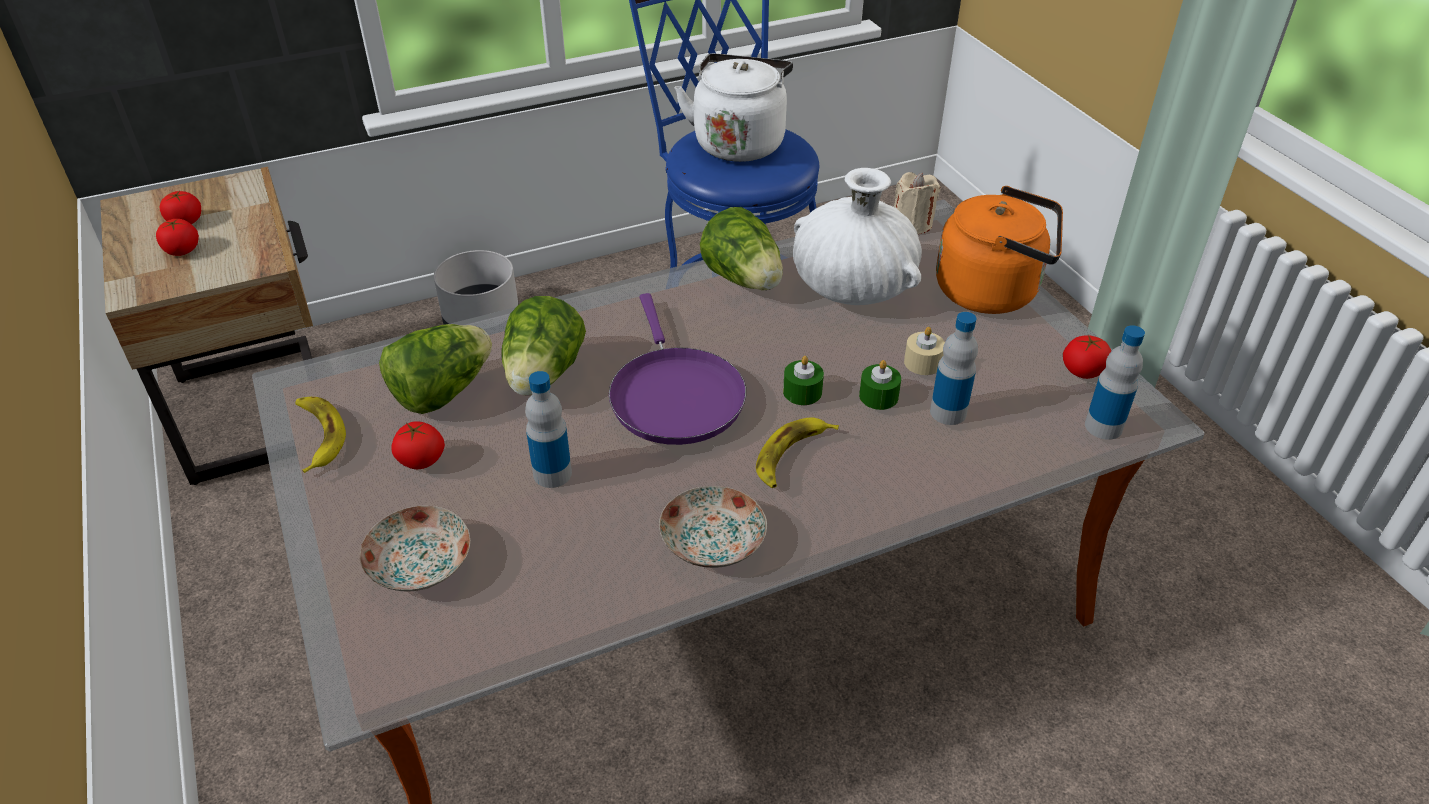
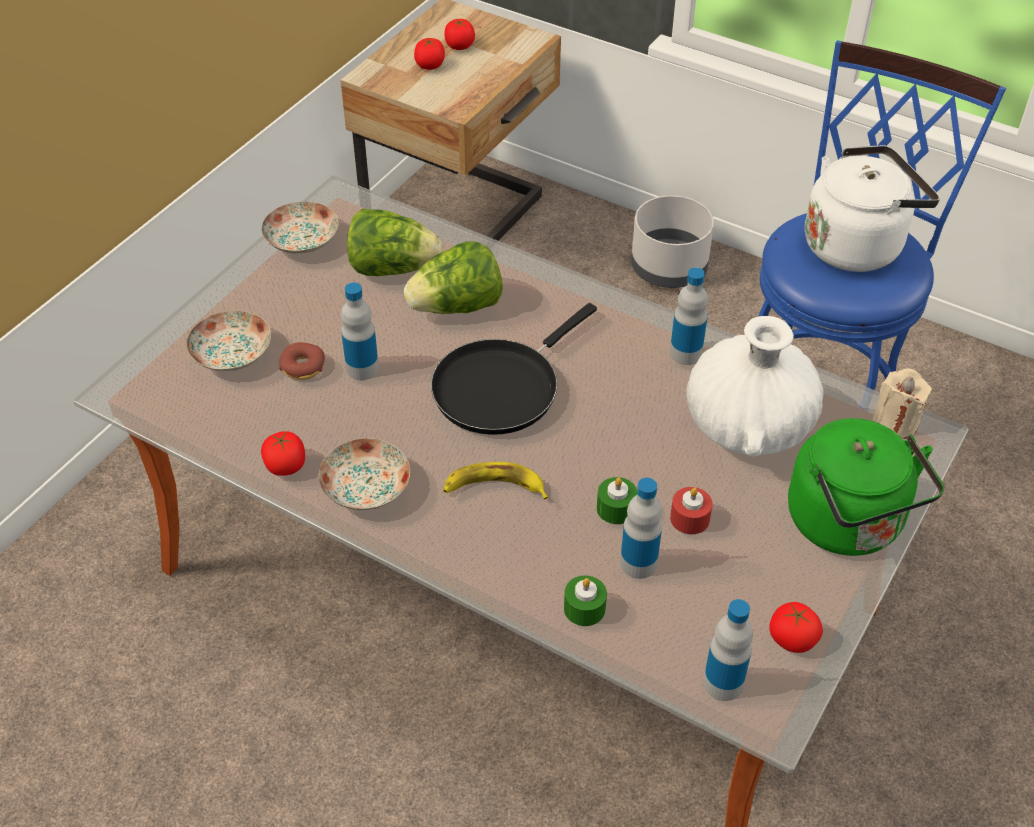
camera: 55 degrees right, 5 degrees up
(318, 436) = (301, 240): banana -> plate
(421, 460) = (320, 299): tomato -> tomato (286, 466)
(502, 515) = (303, 366): none -> donut
(674, 395) = (501, 387): purple frying pan -> black frying pan
(744, 279) = (685, 353): lettuce -> bottle
(802, 392) = (576, 458): green candle -> green candle (584, 608)
(923, 362) = (689, 518): beige candle -> red candle
(993, 291) = (849, 525): orange kettle -> green kettle

